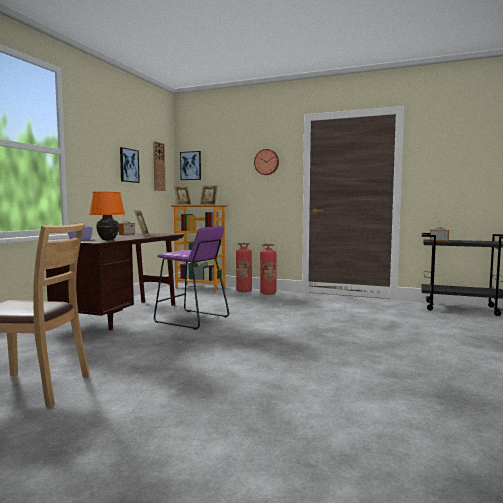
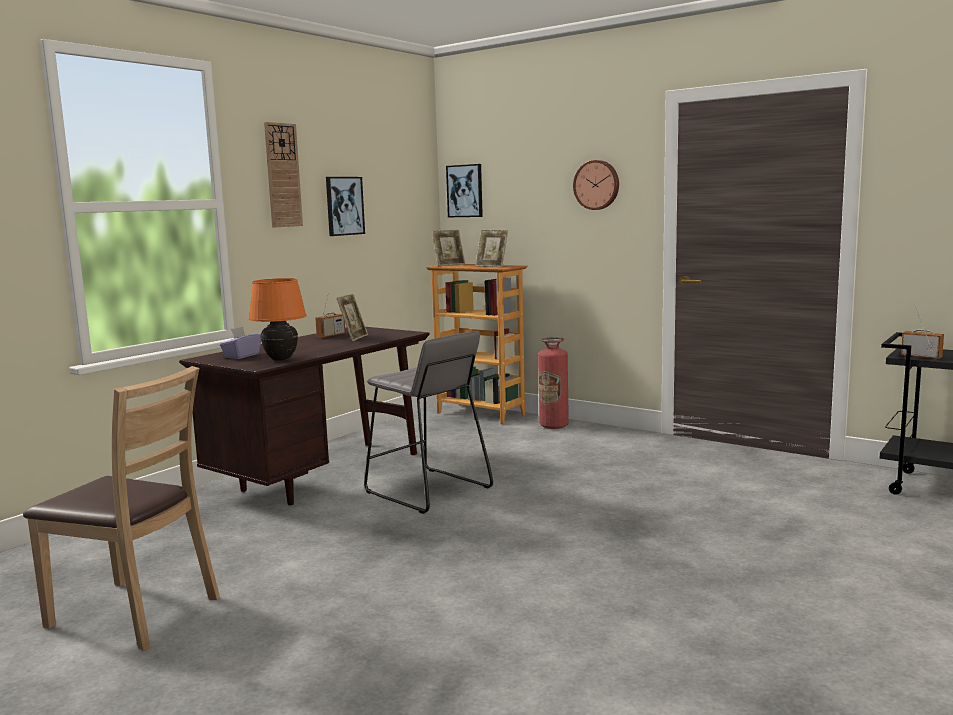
camera: 15 degrees right, 5 degrees up
(158, 166) = (404, 198): wall clock -> wall clock (283, 175)
(191, 319) = (427, 490): purple stool -> grey stool
(268, 293) = (595, 433): fire extinguisher -> none

